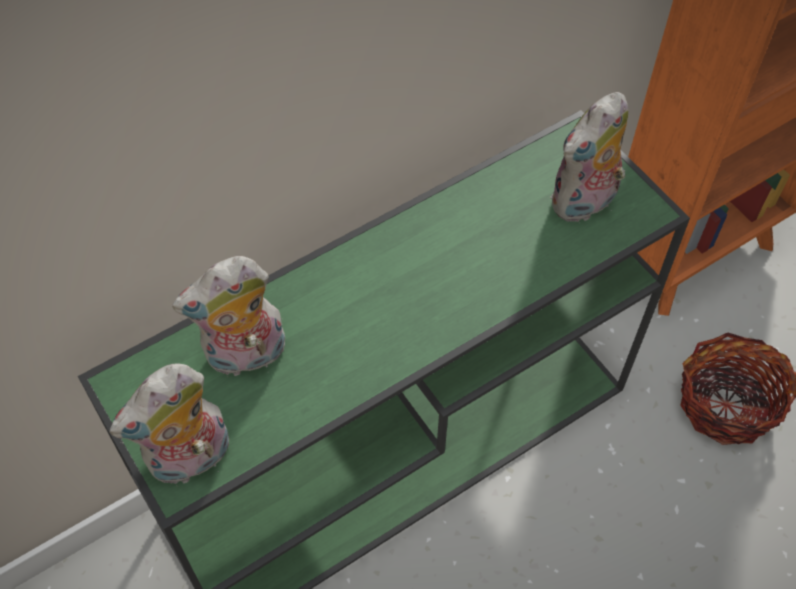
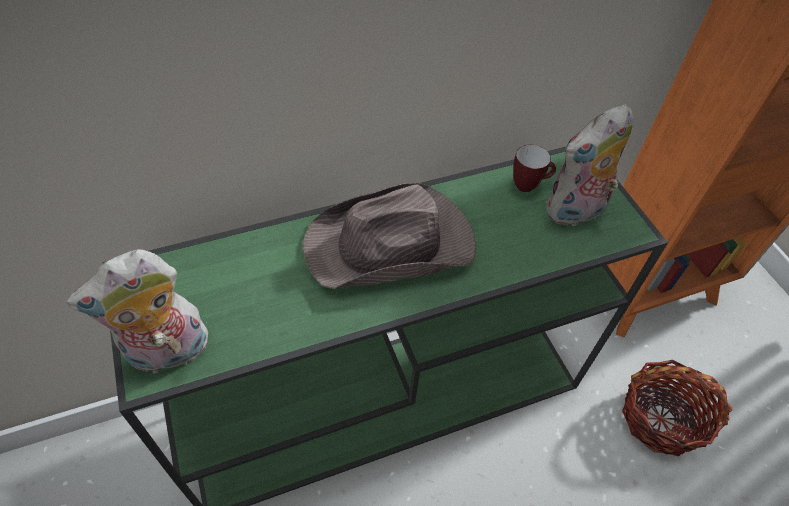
camera: 10 degrees right, 5 degrees down
(245, 356) = (247, 276): plush toy -> none
(393, 286) = (392, 245): none -> brown hat
(527, 180) = (529, 185): none -> mug

